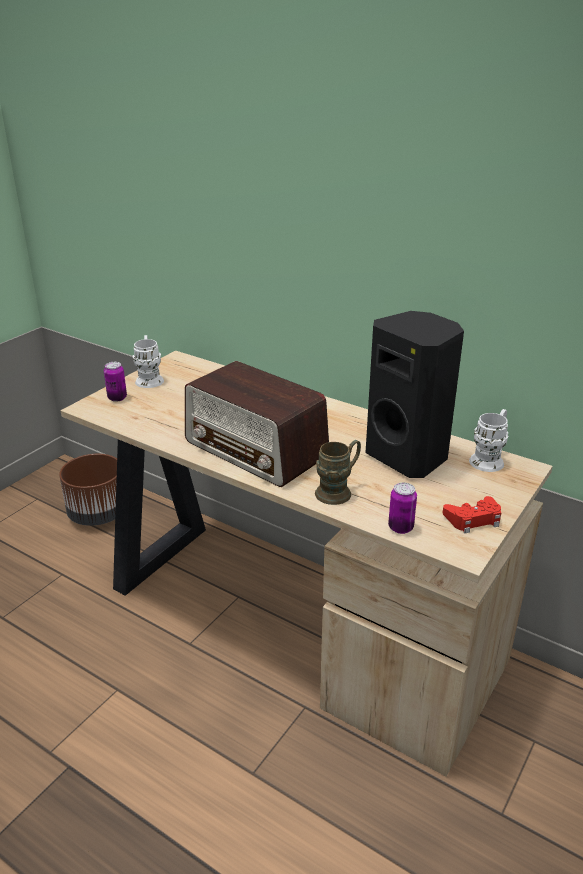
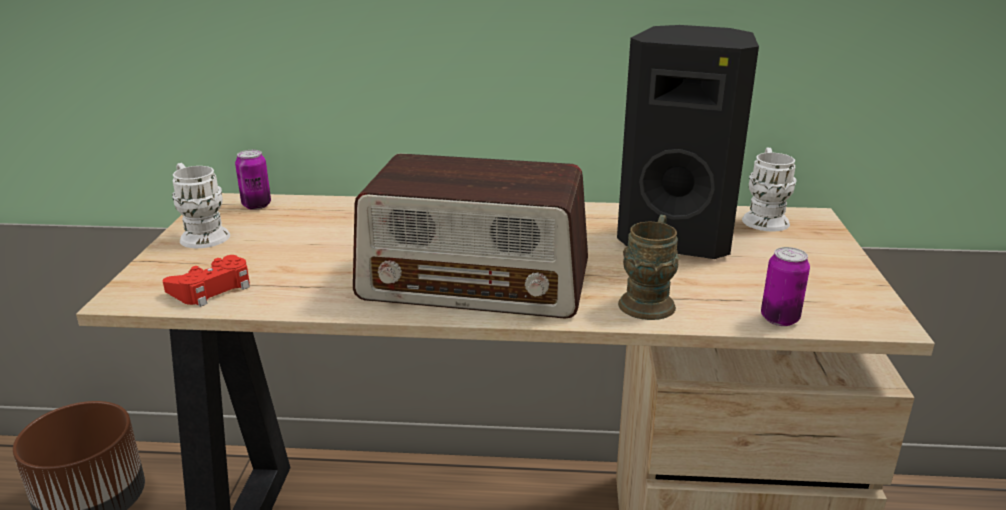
camera: 30 degrees left, 5 degrees down
(117, 398) = (171, 271): can -> can (256, 205)
(473, 519) = (839, 283): red game controller -> red game controller (212, 288)

